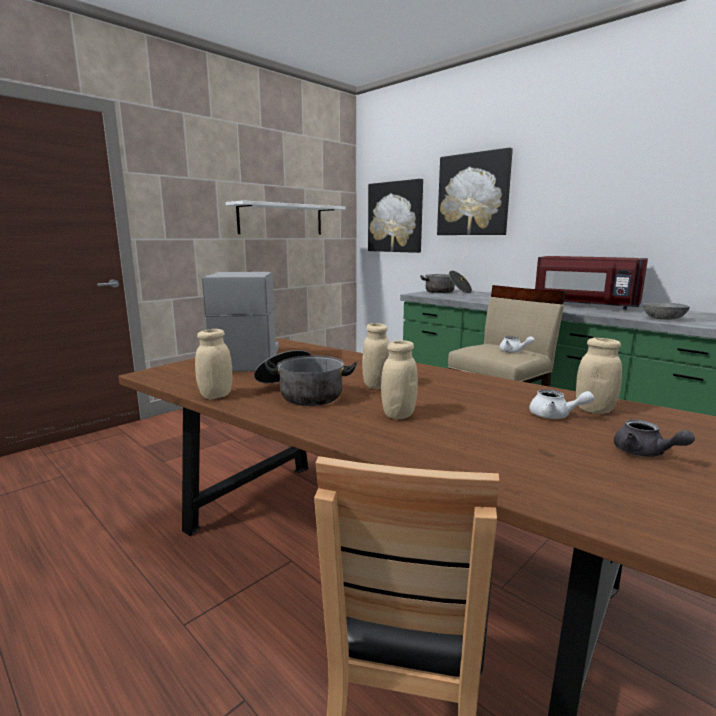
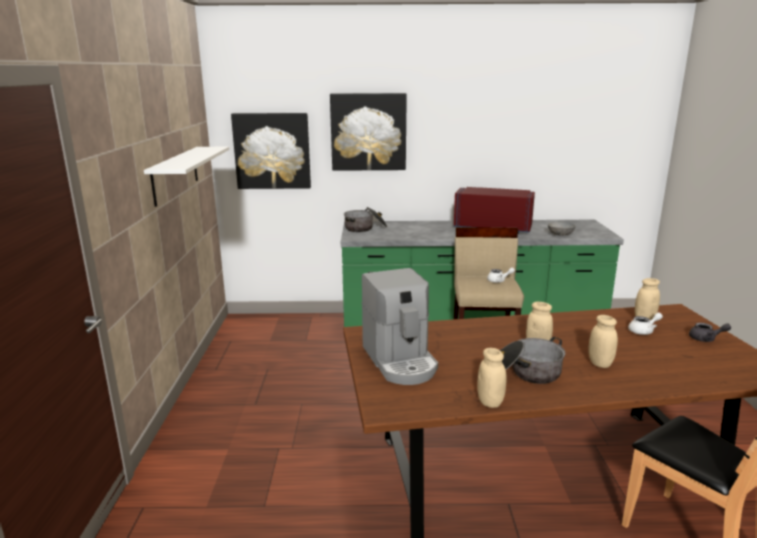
camera: 45 degrees left, 5 degrees up
(247, 359) = (400, 361): coffee machine -> coffee machine turned 150 degrees counterclockwise
(584, 305) = (493, 227): red microwave -> red microwave turned 150 degrees counterclockwise

